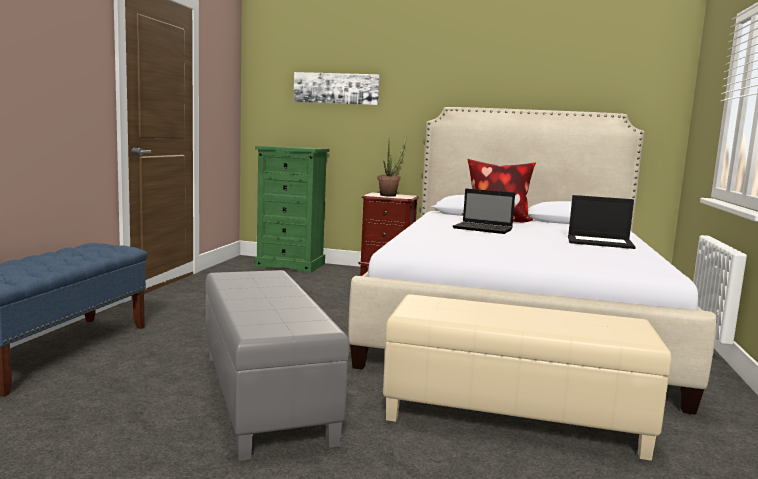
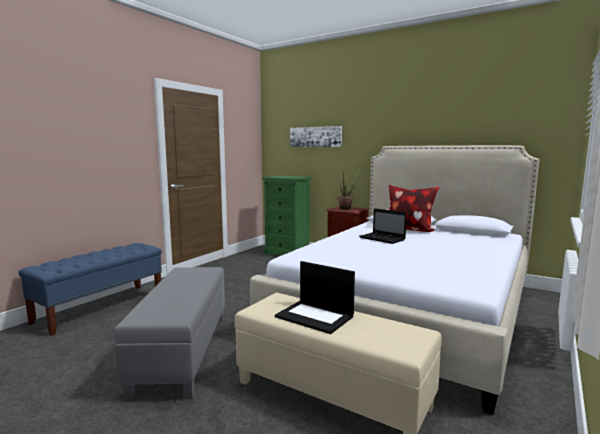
camera: 20 degrees right, 0 degrees up
(600, 242) = (465, 254): laptop -> laptop (315, 316)

